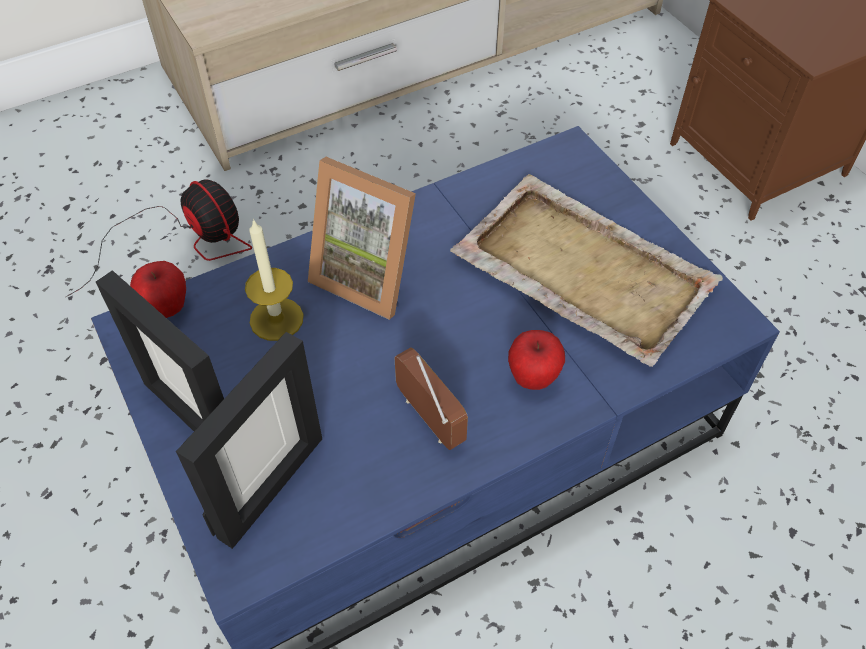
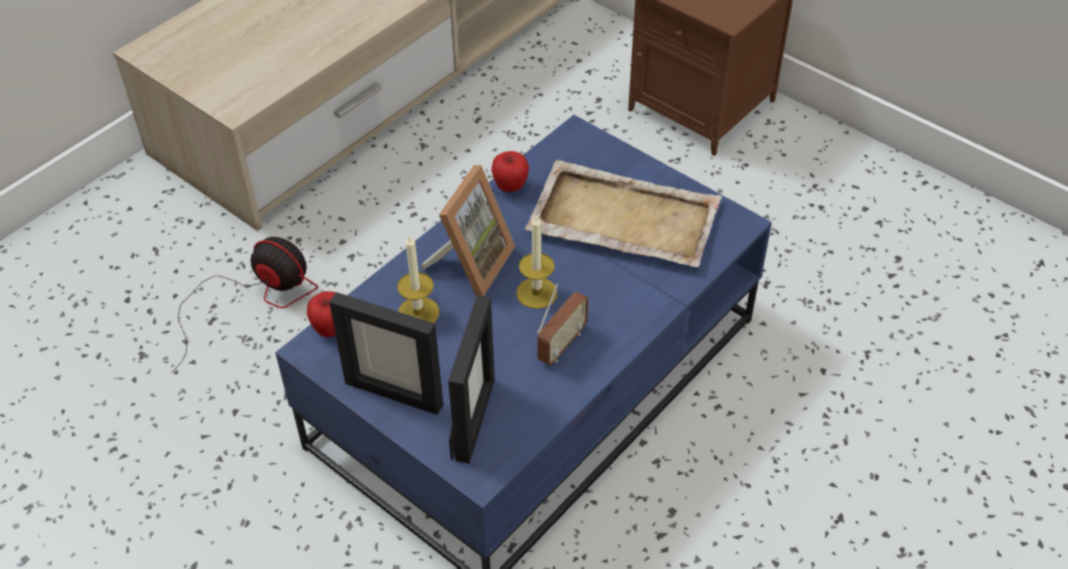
camera: 20 degrees left, 5 degrees down
(369, 275) = (471, 263): picture frame -> picture frame turned 75 degrees counterclockwise
(429, 418) = (562, 345): radio -> radio turned 90 degrees clockwise
(430, 337) = (536, 293): none -> candle
(532, 378) = (620, 299): apple -> apple (510, 187)

